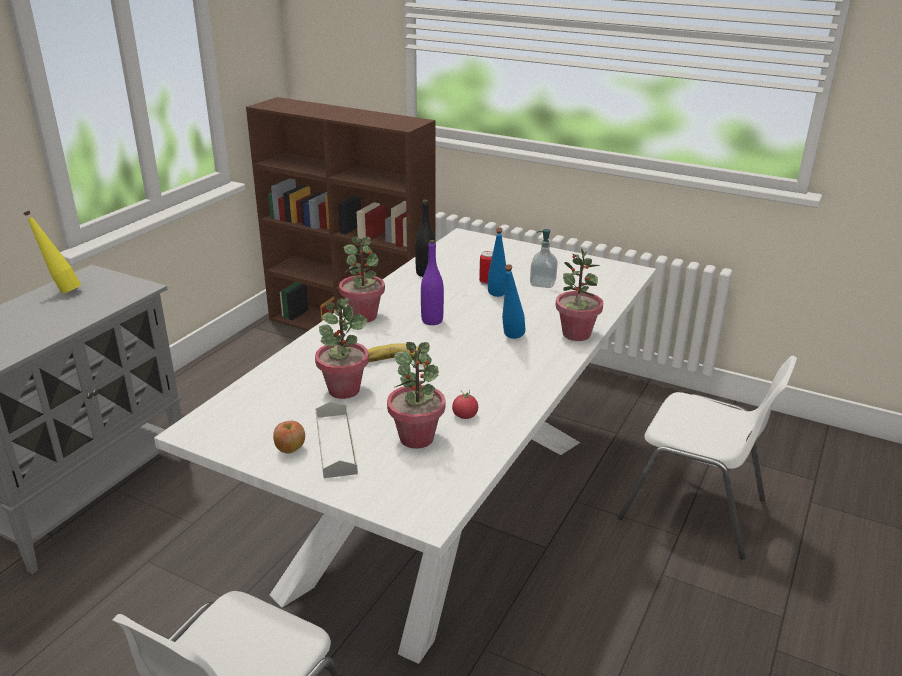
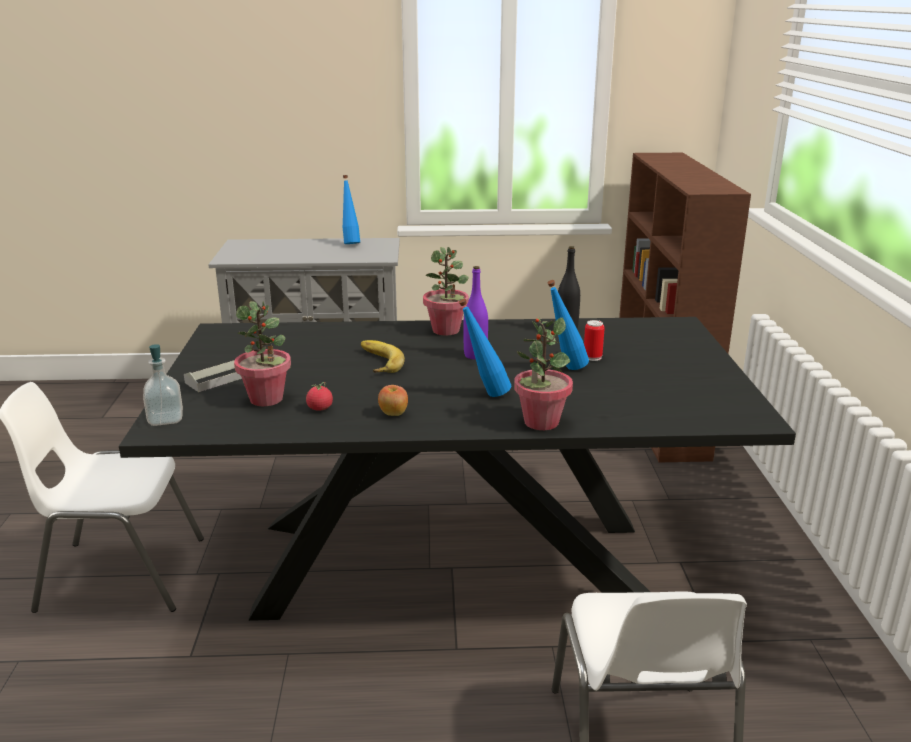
camera: 60 degrees right, 5 degrees down
(61, 290) = (350, 243): yellow bottle -> blue bottle
(290, 449) = (214, 363): apple -> apple (393, 413)
(344, 390) = (316, 356): potted plant -> none
(447, 508) = (455, 565): white dining table -> black dining table
(542, 283) = (634, 381): soap dispenser -> soap dispenser (165, 419)

